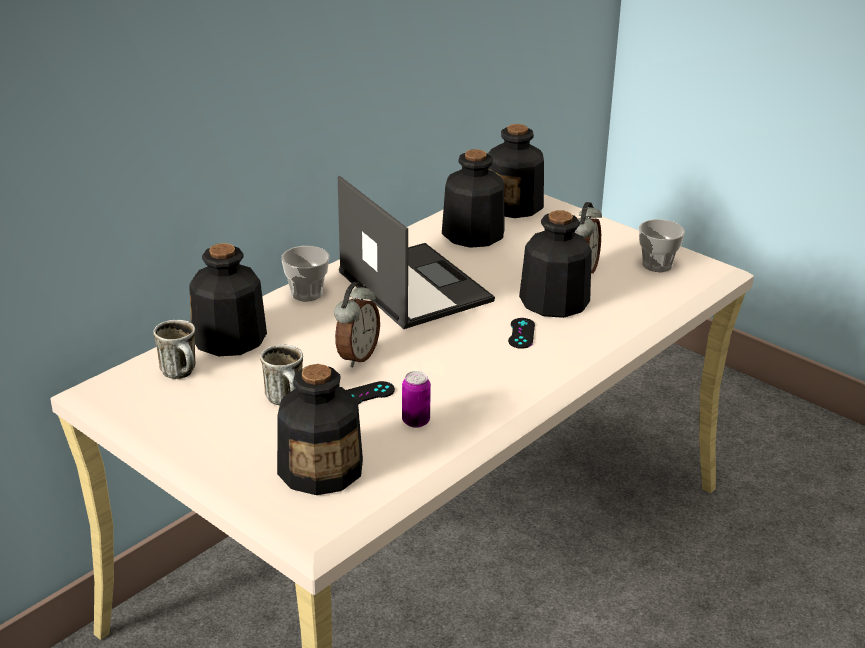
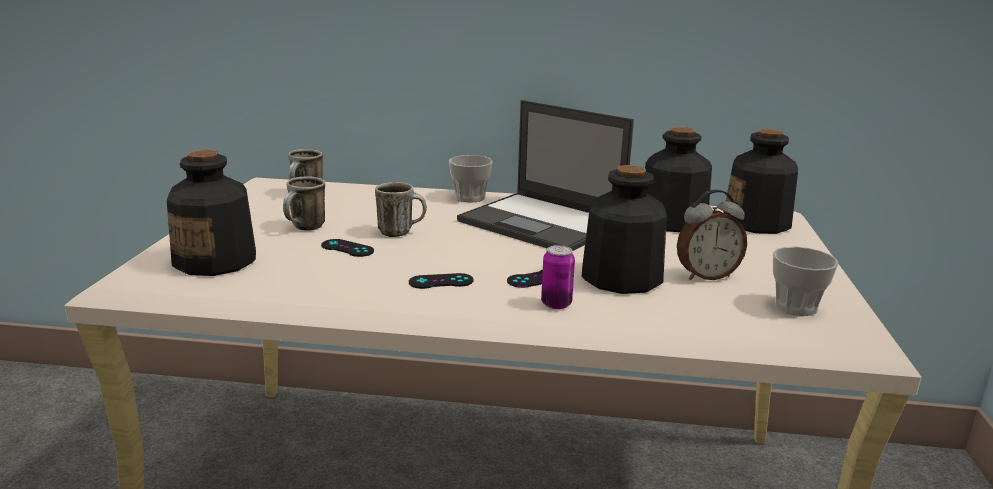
camera: 55 degrees right, 10 degrees down
(229, 338) = (371, 194): bottle -> none
(356, 356) = (401, 232): alarm clock -> mug
(413, 285) = (543, 223): laptop -> laptop turned 105 degrees clockwise
(416, 421) = (325, 274): can -> can (556, 304)
(485, 374) = (441, 281): none -> black game controller

